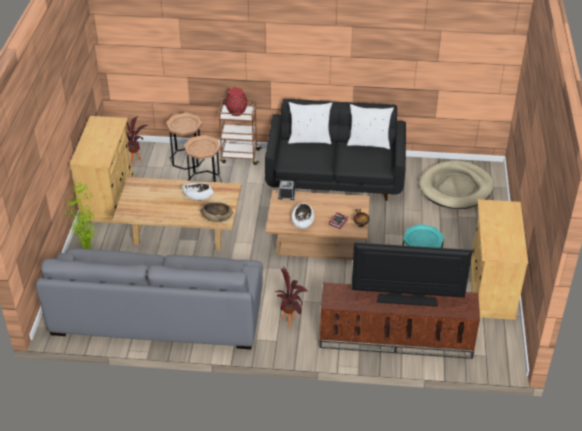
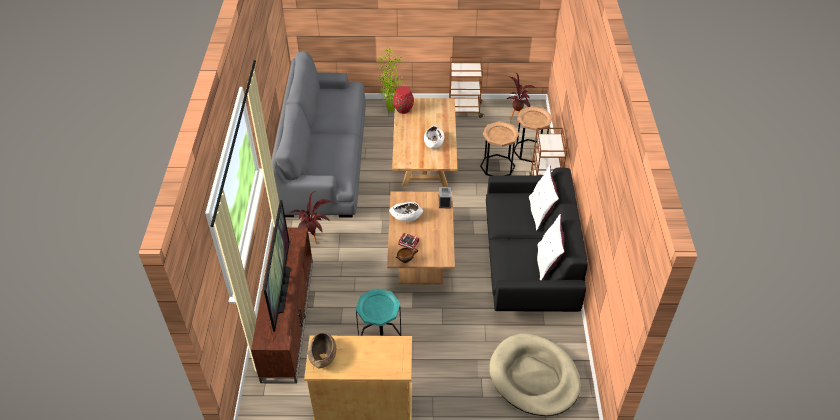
camera: 85 degrees right, 5 degrees up
(107, 196) = (464, 110): beige cabinet -> brown cart
(217, 217) = (405, 157): brown bowl -> brown bowl (323, 355)
(236, 112) = (550, 144): red vase -> red vase (403, 109)

